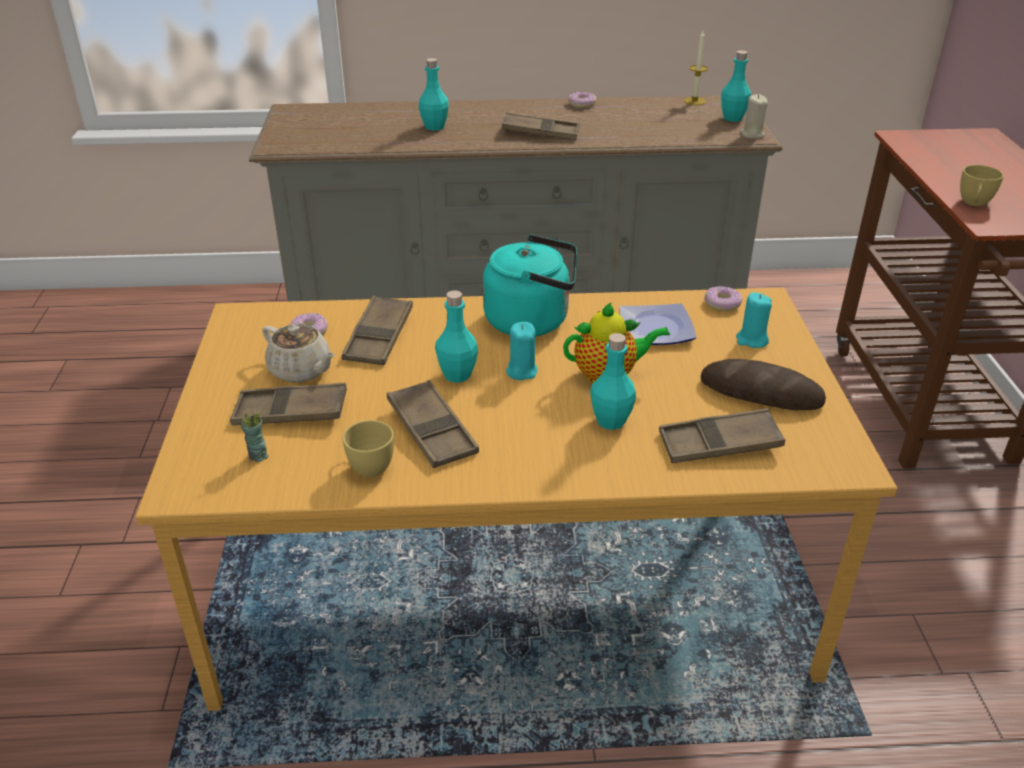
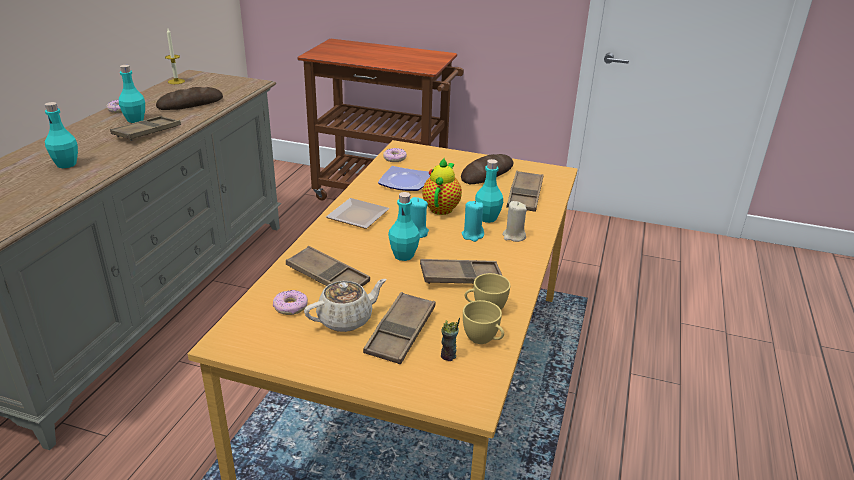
camera: 70 degrees left, 5 degrees down
(532, 320) = (360, 216): turquoise kettle -> plate
(640, 127) = (190, 103): none -> bread
(732, 118) = (219, 80): turquoise bottle -> turquoise bottle (135, 120)
(751, 340) = (438, 162): turquoise candle -> turquoise candle (472, 235)
(752, 134) = (251, 82): beige candle -> beige candle (514, 236)
(974, 204) = (404, 65): yellow cup -> yellow cup (483, 340)

